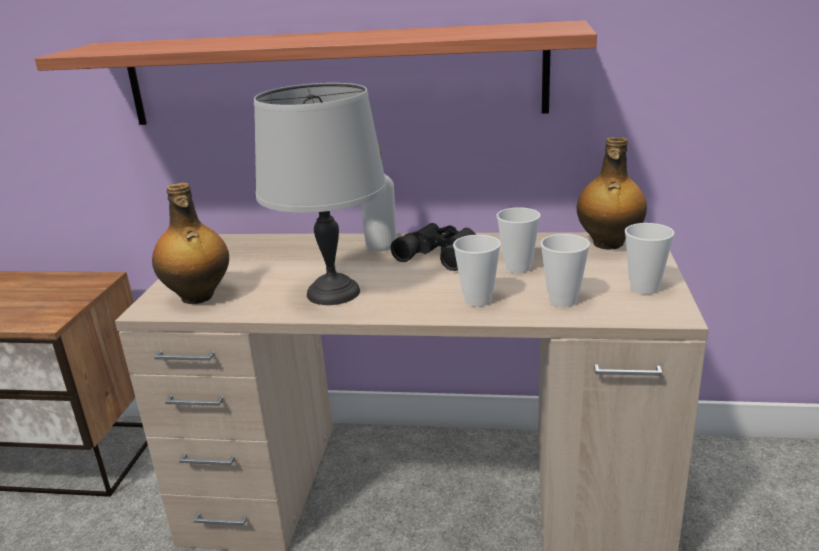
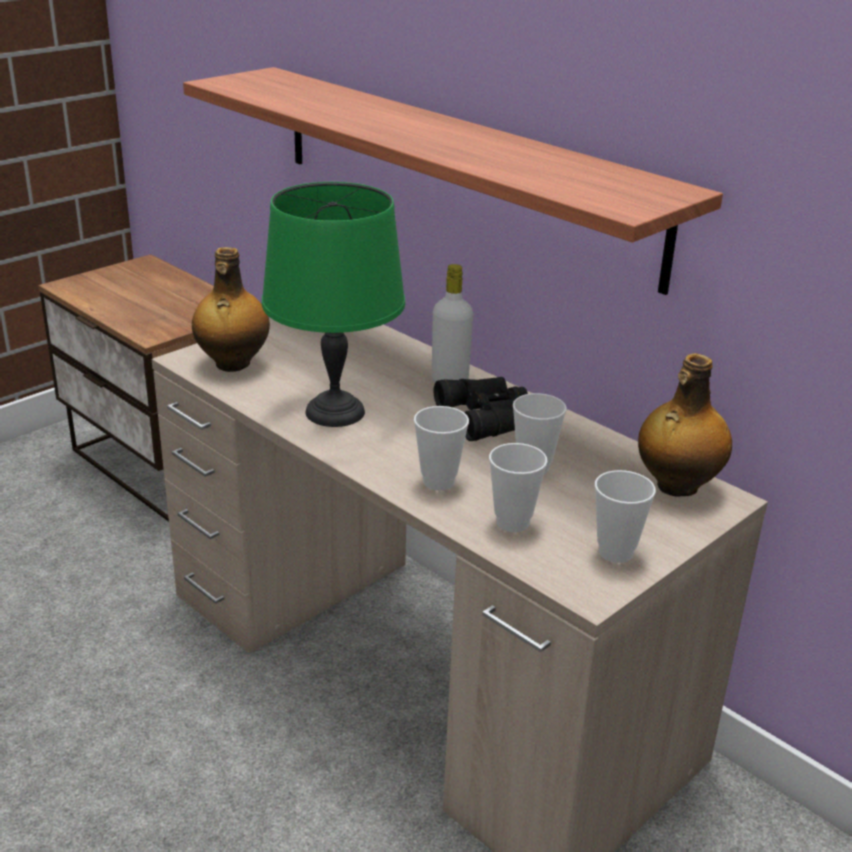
camera: 35 degrees right, 5 degrees up
(333, 292) = (336, 411): grey table lamp -> green table lamp

